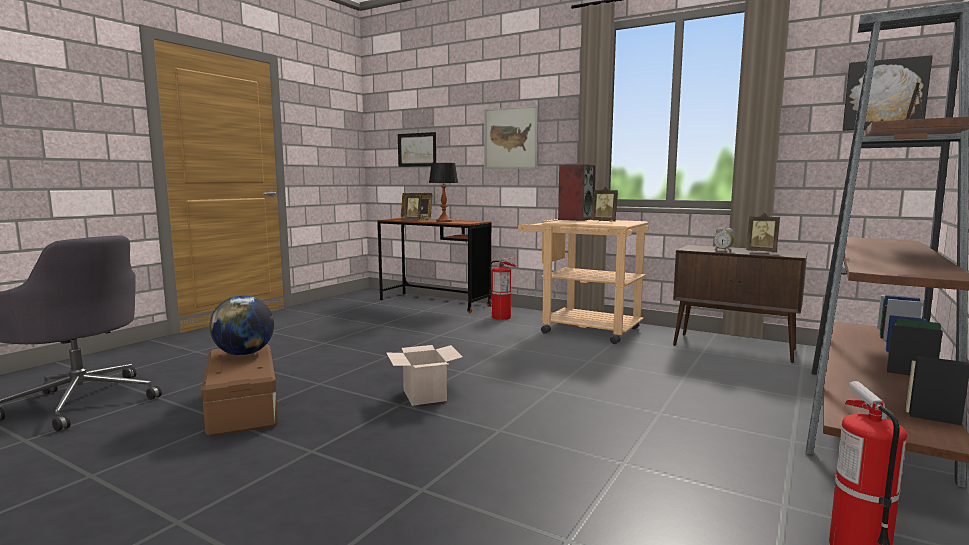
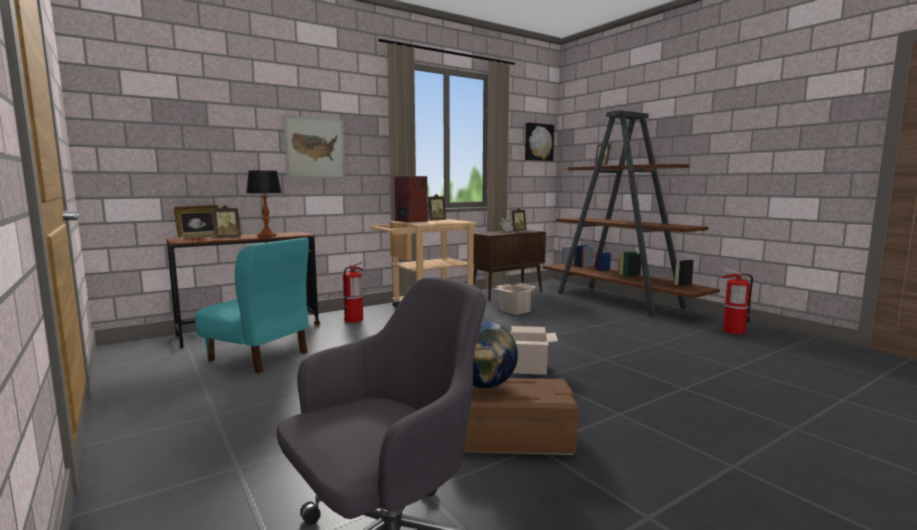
camera: 65 degrees left, 0 degrees up
(378, 316) = (259, 356): none -> turquoise chair
(417, 149) = (183, 152): picture -> none
(649, 362) = (513, 310): none -> cardboard box

